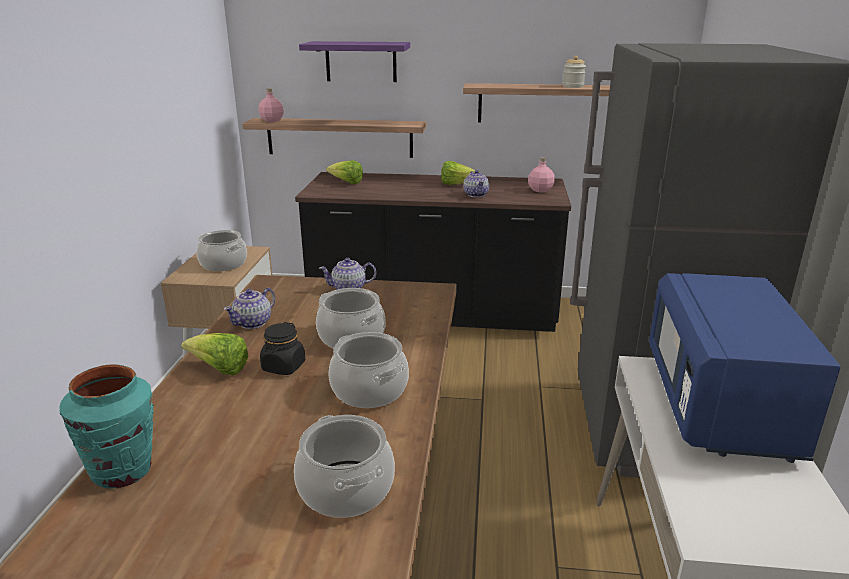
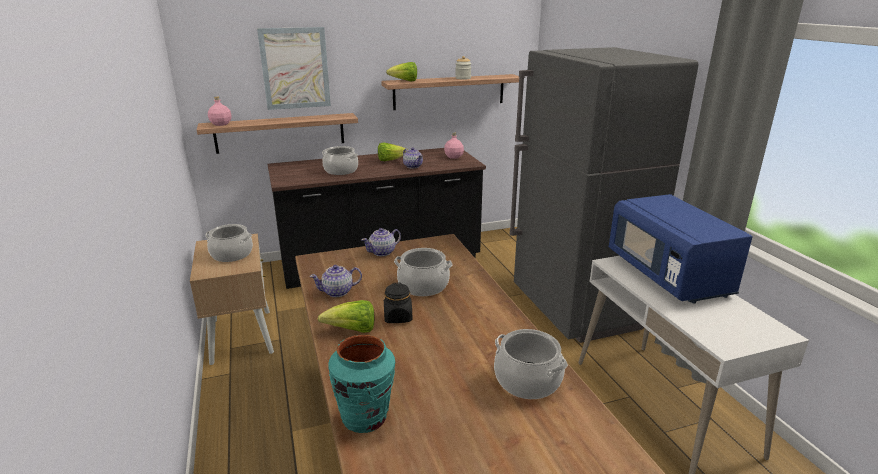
camera: 25 degrees left, 0 degrees up
(253, 323) = (338, 292): teapot -> teapot turned 60 degrees clockwise
(347, 183) = (301, 170): lettuce -> lettuce (404, 81)
(361, 61) = (295, 68): purple shelf -> picture
(370, 390) = (475, 317): cooking pot -> cooking pot (341, 170)

